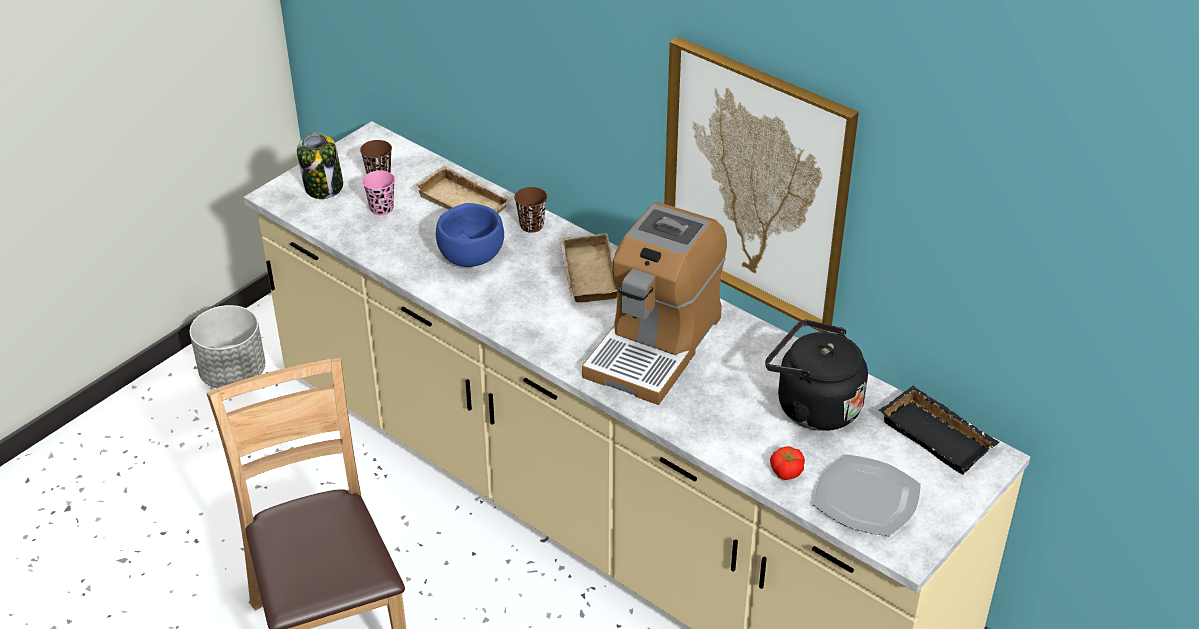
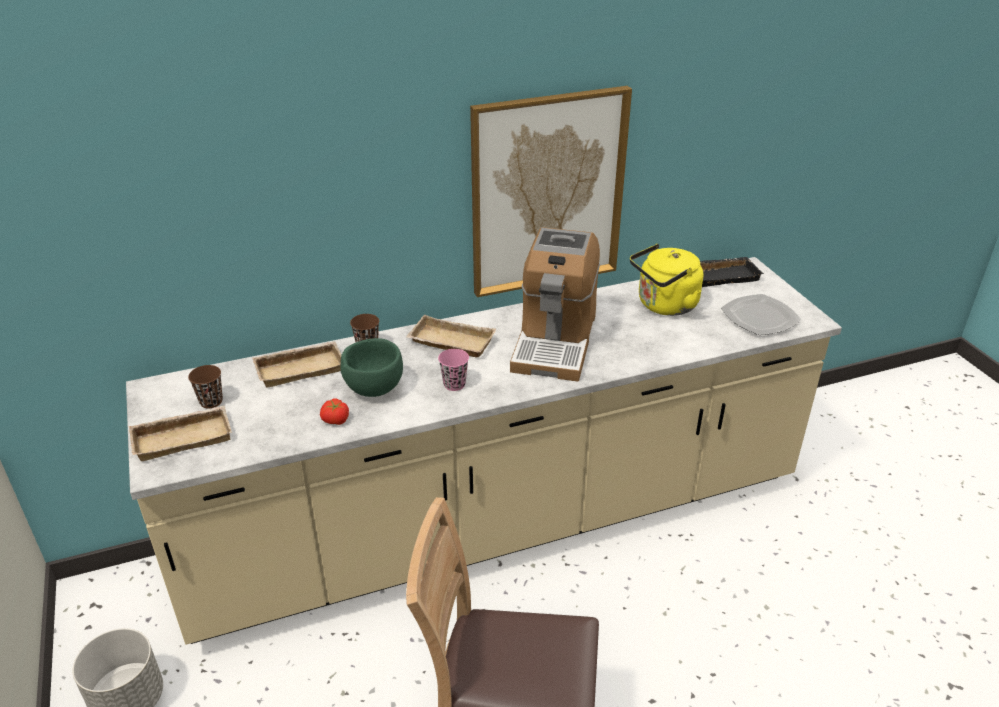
camera: 60 degrees left, 5 degrees down
(324, 187) = (183, 437): jar -> beige tray
(381, 209) = (256, 413): pink cup -> pink cup (454, 384)
(471, 257) = (374, 388): blue bowl -> green bowl
(655, 345) = (555, 341): coffee machine -> coffee machine turned 45 degrees clockwise
(786, 471) = (718, 336): tomato -> tomato (335, 420)
(812, 406) = (664, 306): black kettle -> yellow kettle

